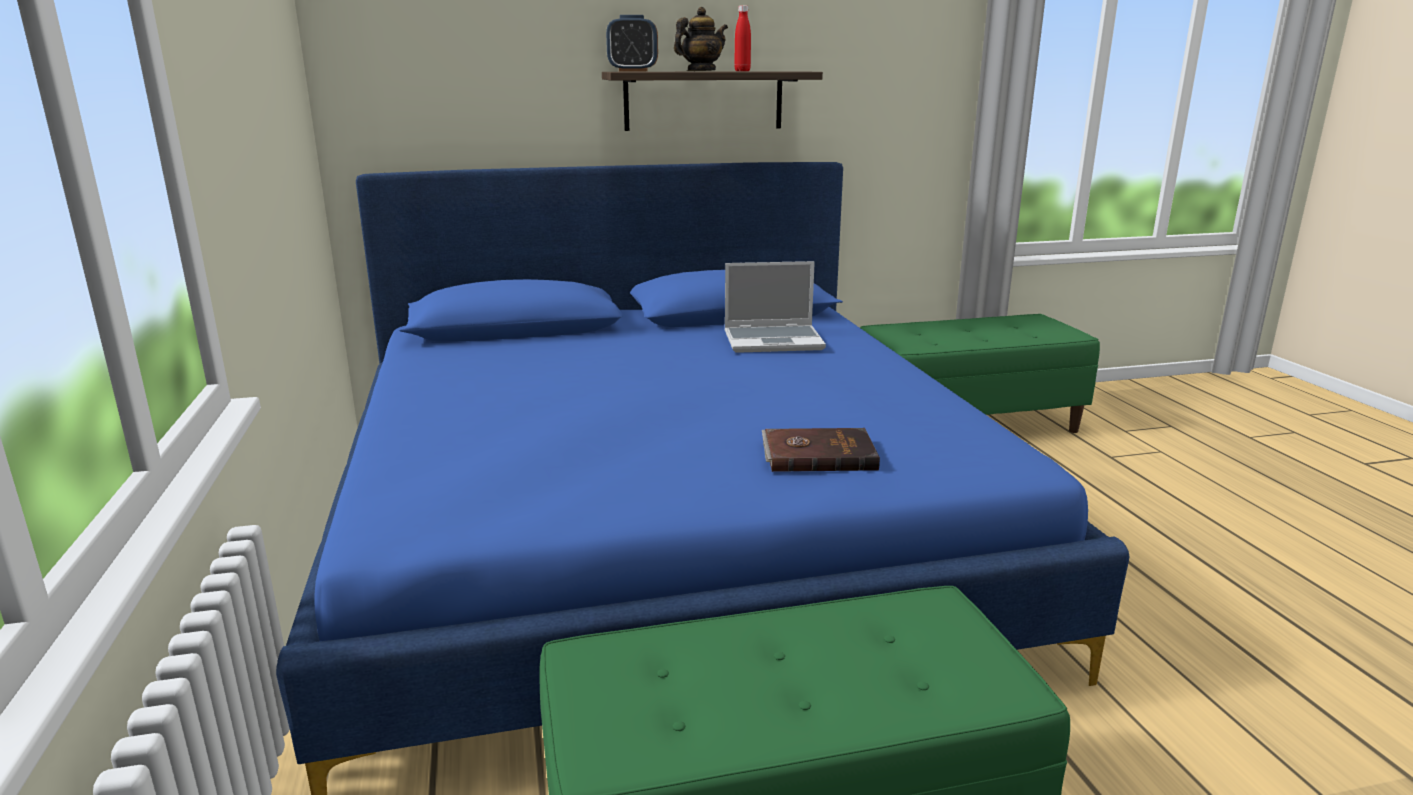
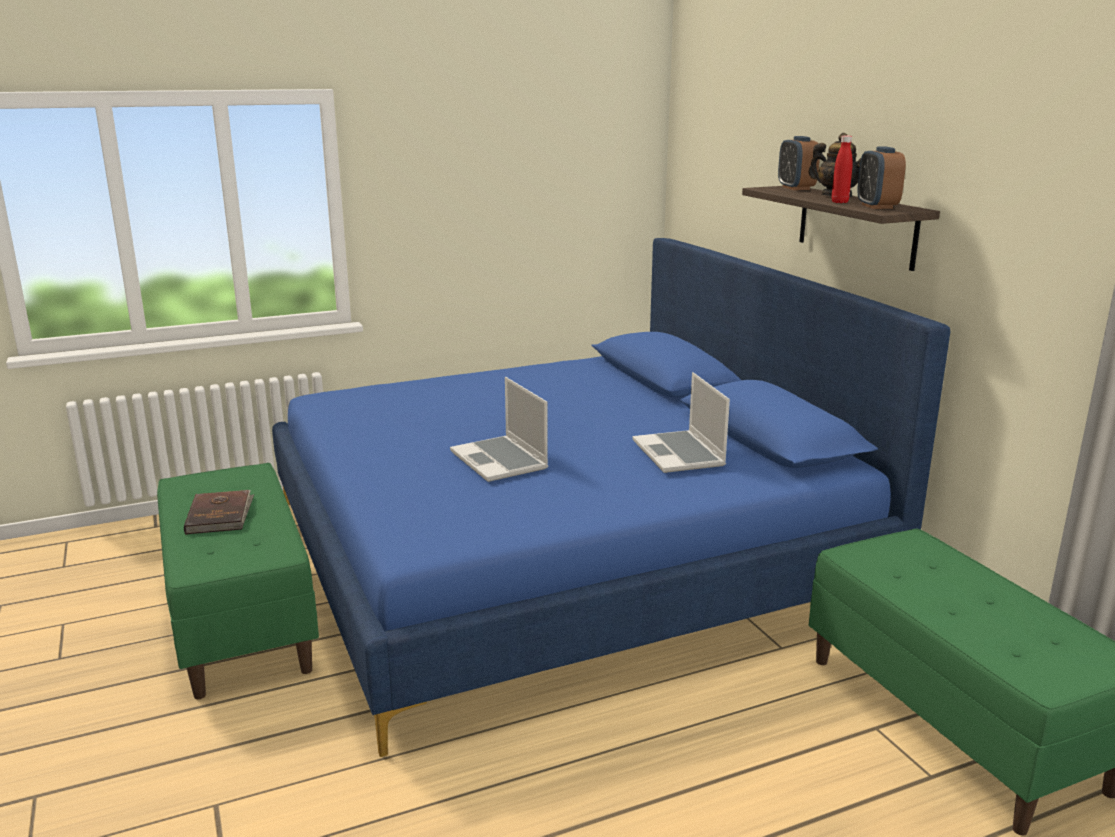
camera: 80 degrees right, 0 degrees up
(771, 409) = (500, 461): none -> laptop
(774, 71) = (877, 206): none -> alarm clock
(818, 454) = (414, 477): brown book -> brown book (220, 515)

